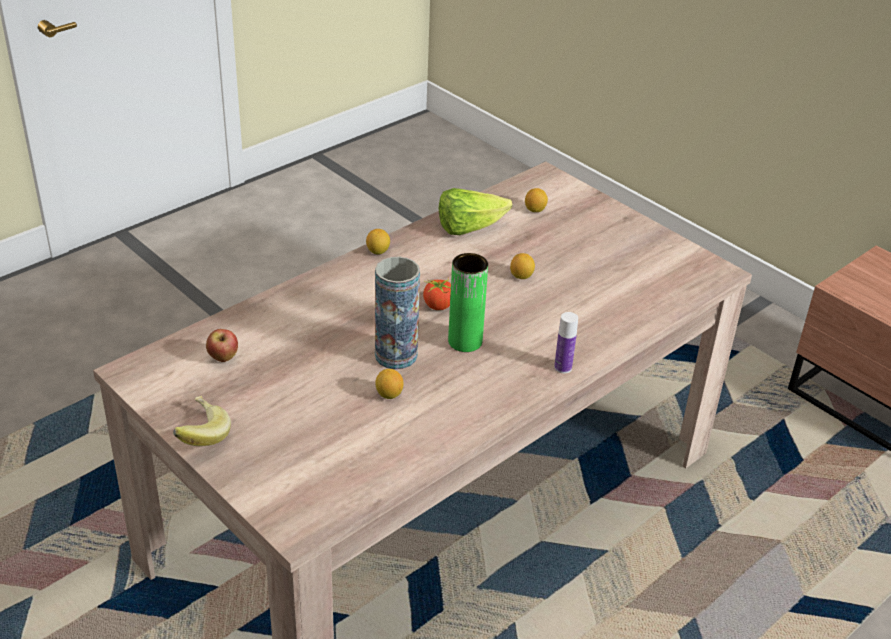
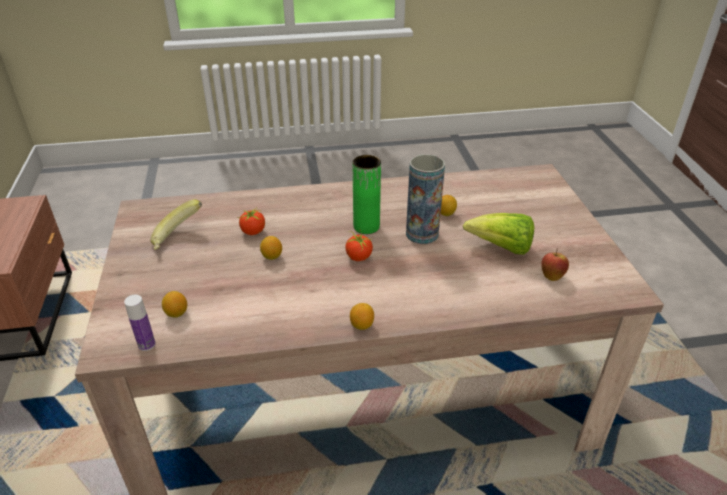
camera: 145 degrees left, 0 degrees up
(198, 436) = (586, 231): banana -> banana (178, 239)
(469, 228) = (257, 317): lettuce -> lettuce (501, 248)
(563, 367) = (323, 192): bottle -> bottle (146, 344)
(572, 292) = (253, 232): none -> tomato

